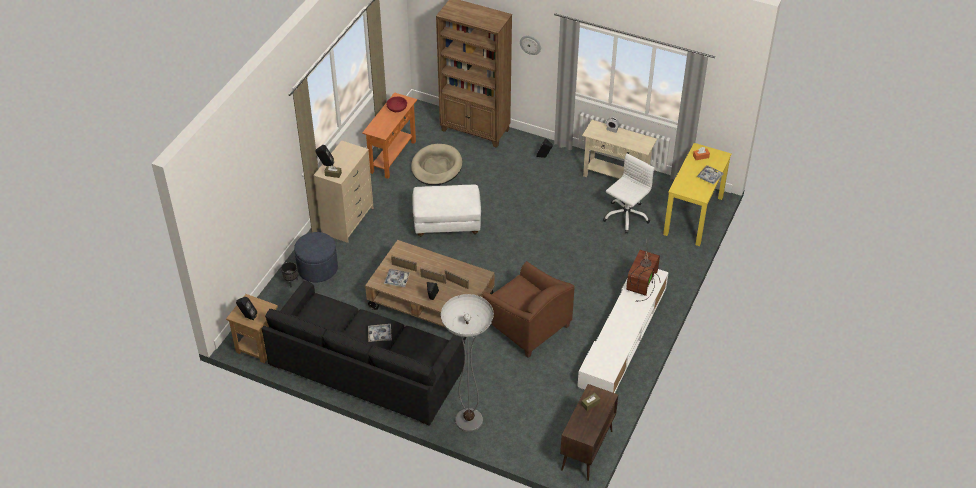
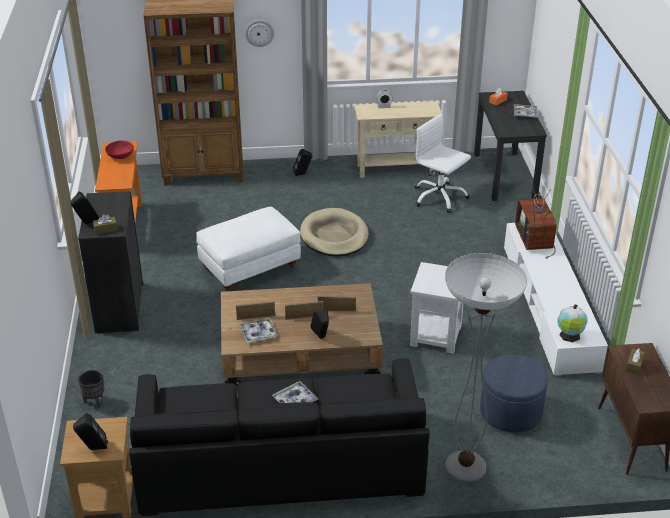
camera: 30 degrees left, 10 degrees down
(317, 268) = (120, 373): blue ottoman -> blue ottoman (510, 412)
(348, 221) = (120, 307): beige dresser -> black dresser
(436, 167) = (188, 220): beige dog bed -> beige dog bed (334, 236)
(527, 326) = (436, 336): brown armchair -> white side table
(594, 365) = (569, 336): none -> globe
(626, 216) = (439, 197): white office chair -> white office chair turned 60 degrees counterclockwise
(693, 216) = (504, 176): yellow desk -> black desk

